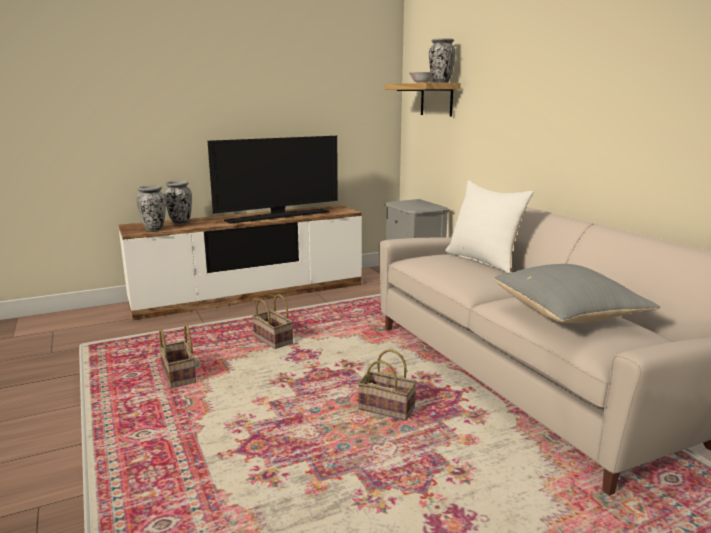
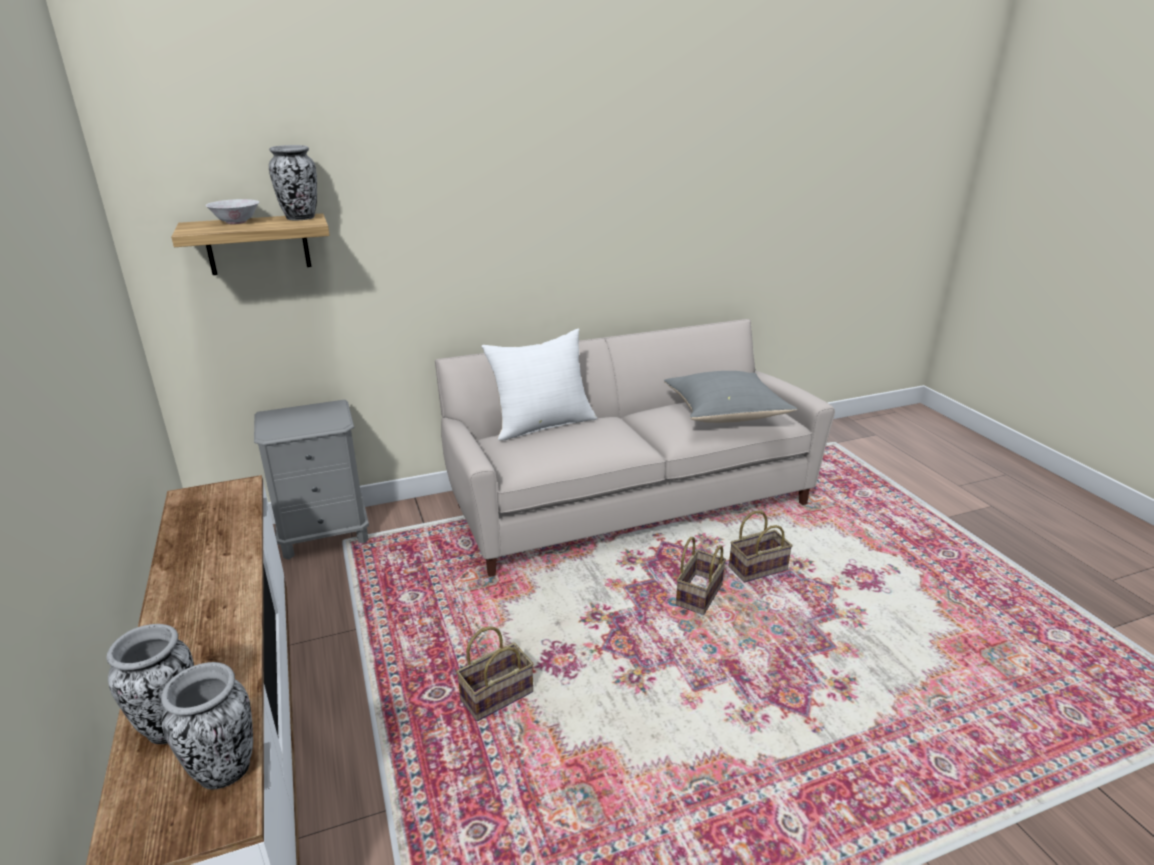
camera: 85 degrees left, 10 degrees up
(180, 376) = (616, 810): basket -> basket (758, 568)
(278, 216) = (224, 567): television -> none

